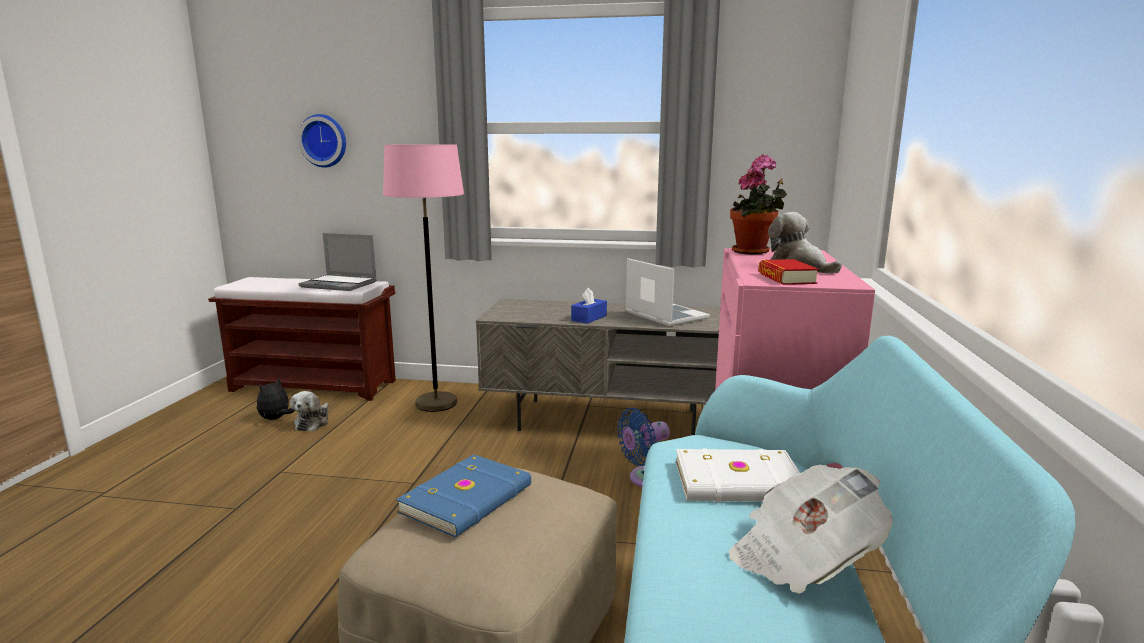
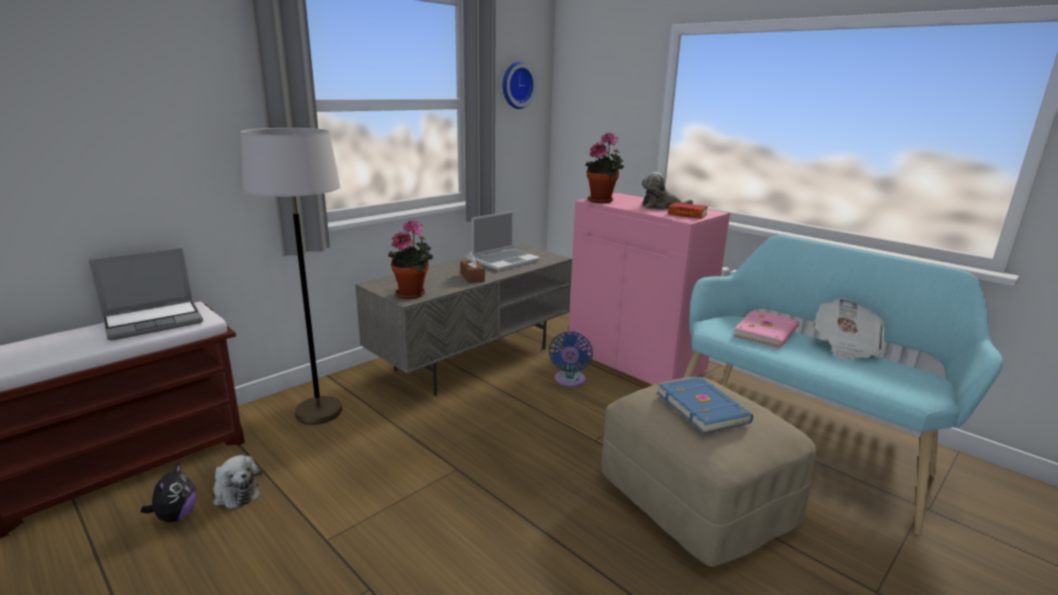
camera: 55 degrees left, 5 degrees up
(276, 419) = (176, 516): plush toy -> plush toy turned 150 degrees counterclockwise
(324, 141) = (66, 127): wall clock -> wall clock (516, 85)
(436, 403) = (319, 412): pink floor lamp -> grey floor lamp
(509, 315) = (413, 294): none -> potted plant
(589, 318) = (472, 277): blue tissue box -> brown tissue box
(664, 315) = (505, 261): laptop -> laptop turned 135 degrees clockwise
(739, 483) = (767, 332): white book -> pink book

